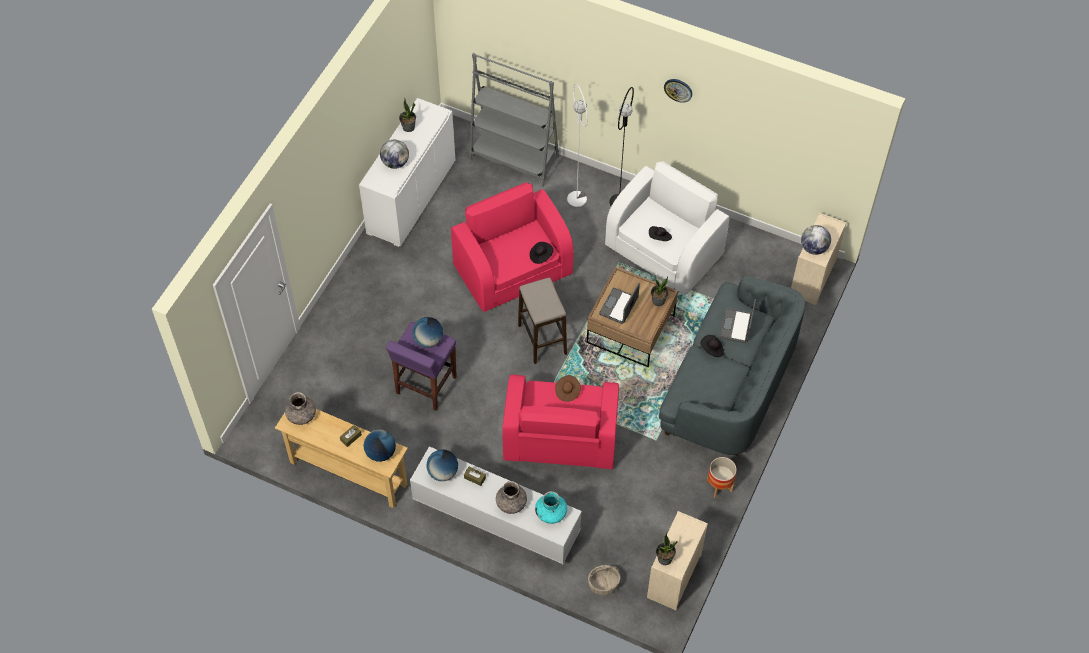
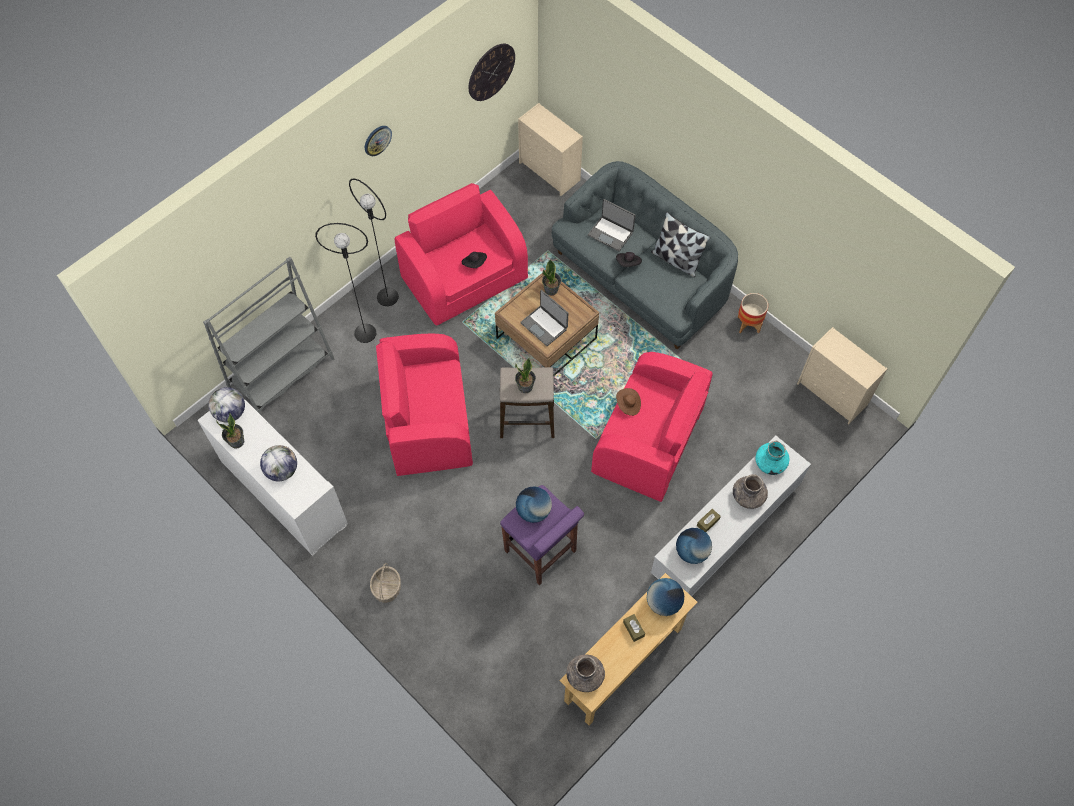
camera: 70 degrees left, 5 degrees up
(540, 256) = (450, 376): black hat -> none
(577, 199) = (365, 333): white floor lamp -> black floor lamp
(603, 584) = (824, 456): basket -> basket (386, 588)
(664, 250) = (464, 277): white armchair -> pink armchair
(664, 559) = (861, 375): potted plant -> potted plant (525, 387)
(734, 386) = (676, 260): none -> pillow
(806, 149) = (491, 72): none -> wall clock
(813, 248) = (557, 137): globe -> globe (230, 413)

